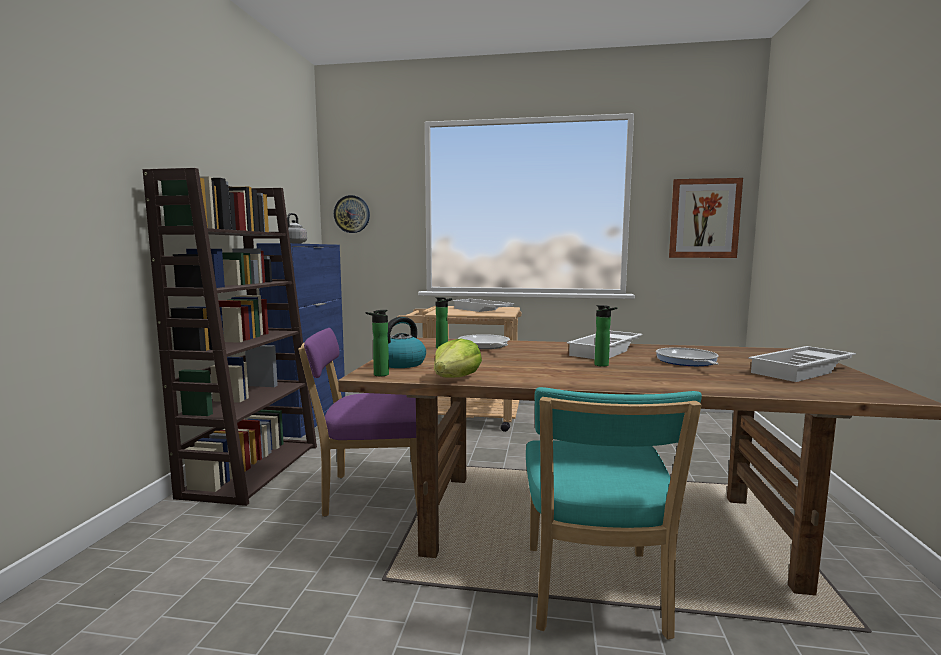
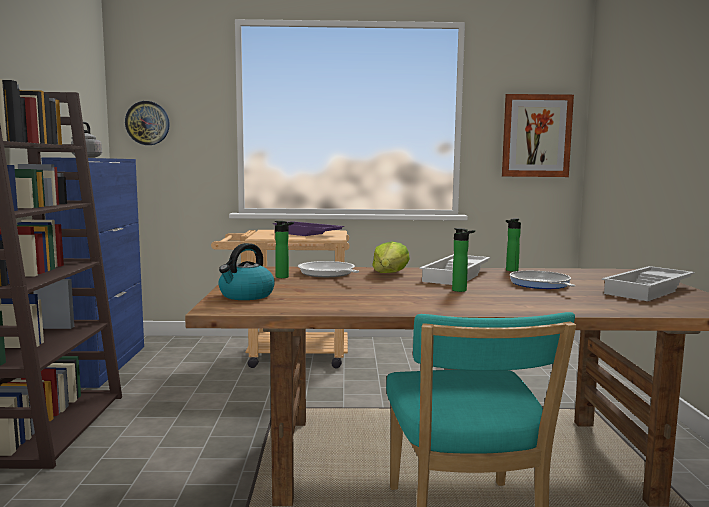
camera: 10 degrees left, 0 degrees up
(371, 494) = (201, 445): purple chair -> none
(379, 375) = (229, 308): bottle -> bottle (511, 270)
(455, 378) = (316, 309): lettuce -> lettuce (390, 273)
(481, 310) = (306, 234): white tray -> purple tray

